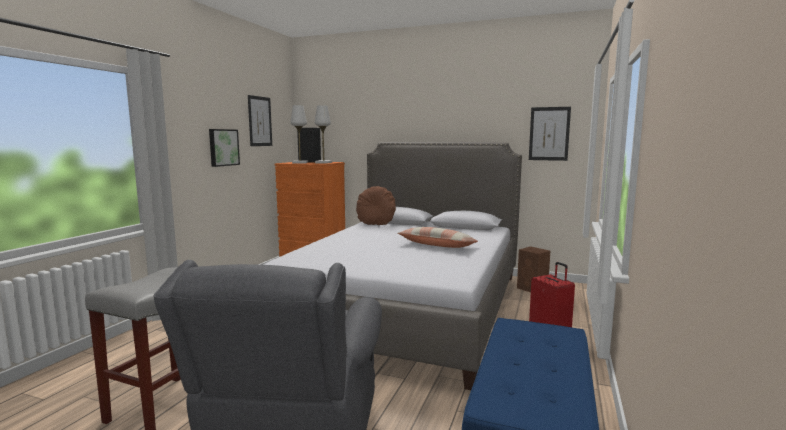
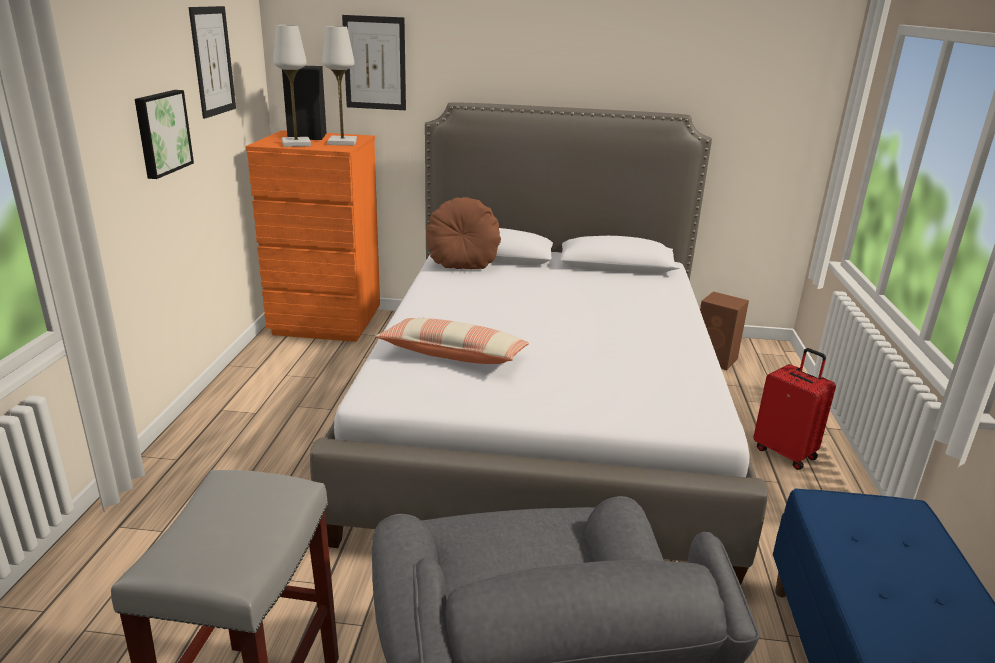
camera: 15 degrees left, 15 degrees up
(437, 245) = (611, 325): pillow -> pillow (453, 355)
(549, 133) = (757, 100): picture -> picture (375, 63)

